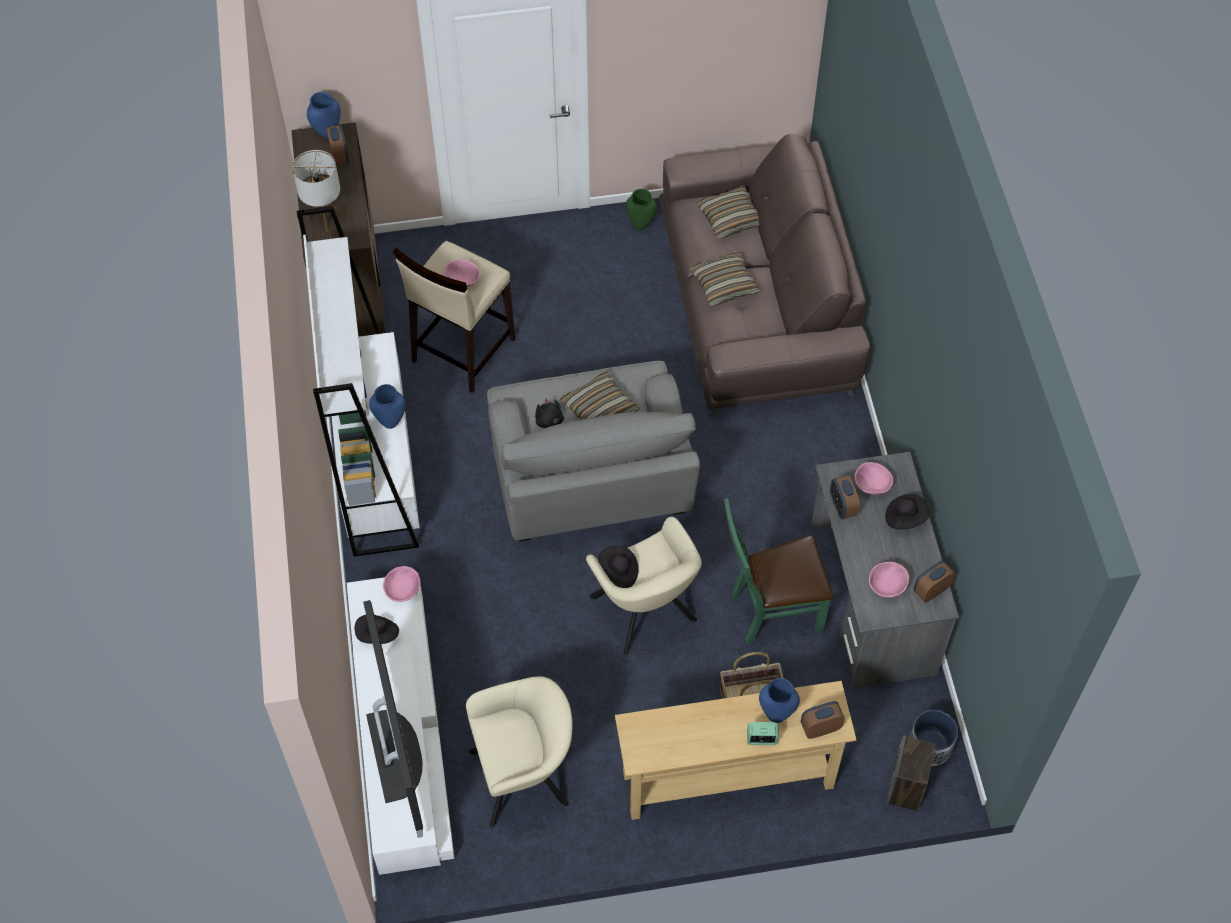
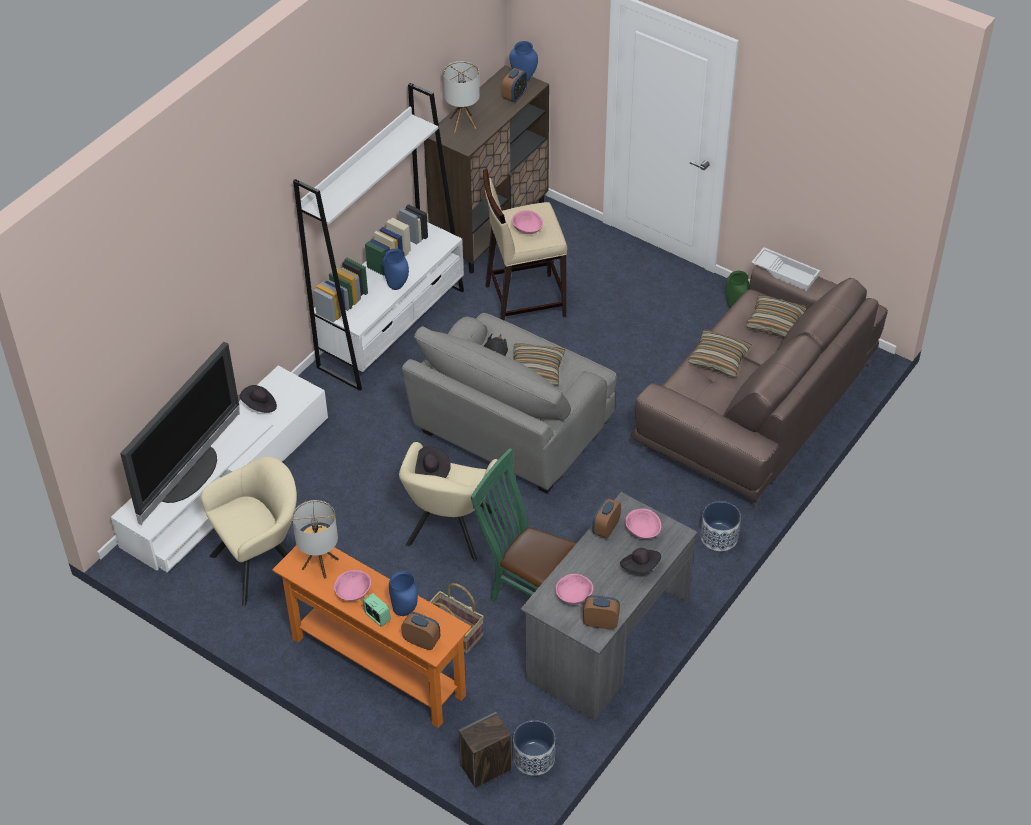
camera: 45 degrees right, 10 degrees down
(403, 590) = (303, 393): pink bowl -> pink bowl (353, 593)
(524, 775) = (262, 563): beige armchair -> beige armchair turned 60 degrees counterclockwise
(659, 734) = (320, 564): none -> table lamp
(699, 165) = (785, 272): none -> white tray
(728, 781) = (377, 667): beige console table -> orange console table
(853, 441) = (719, 537): none -> planter

